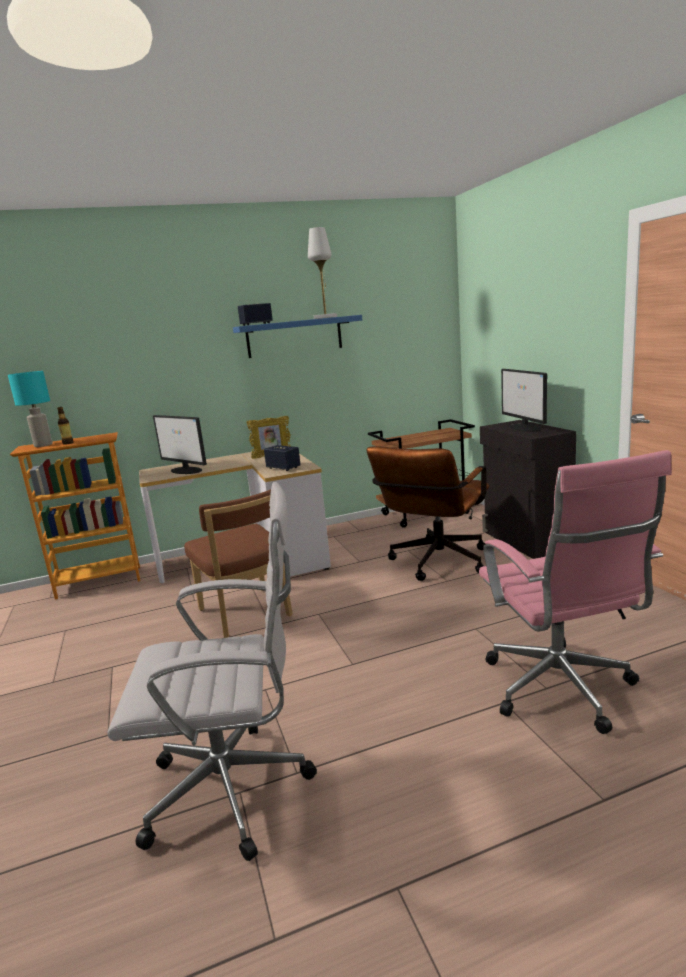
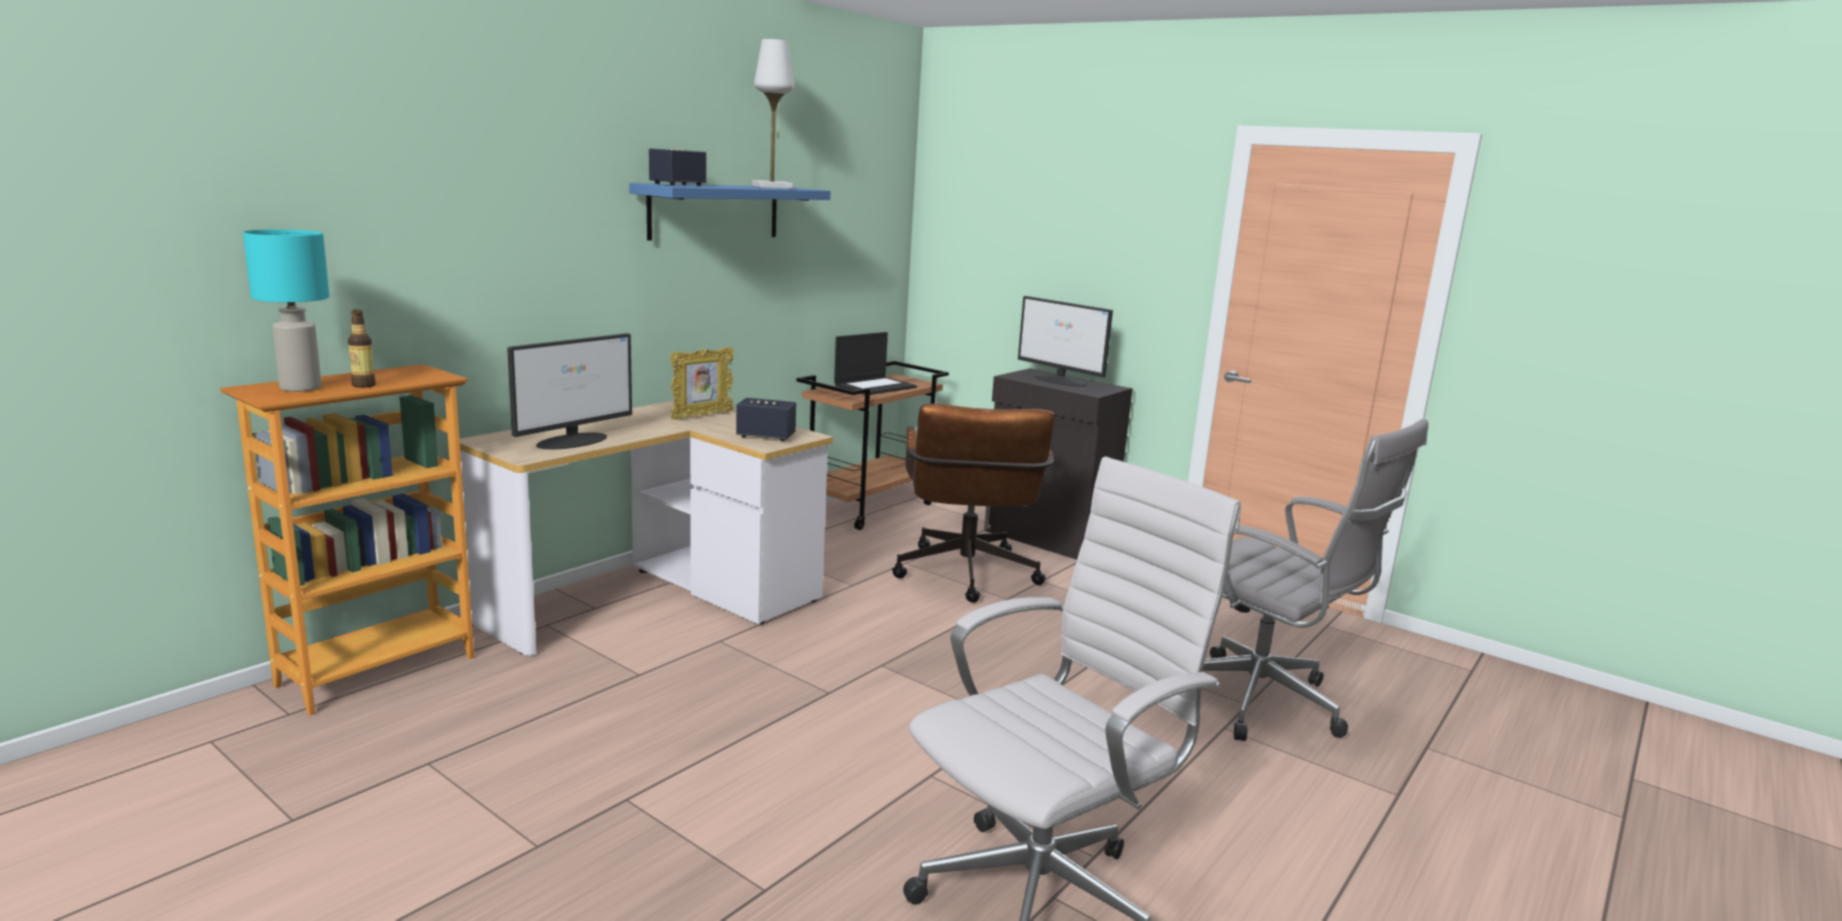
camera: 35 degrees left, 0 degrees up
(186, 470) = (573, 441): monitor -> monitor turned 60 degrees counterclockwise
(247, 615) = (768, 683): brown chair -> none
(422, 436) = (875, 386): none -> laptop
(561, 690) = (1263, 704): pink office chair -> grey office chair

